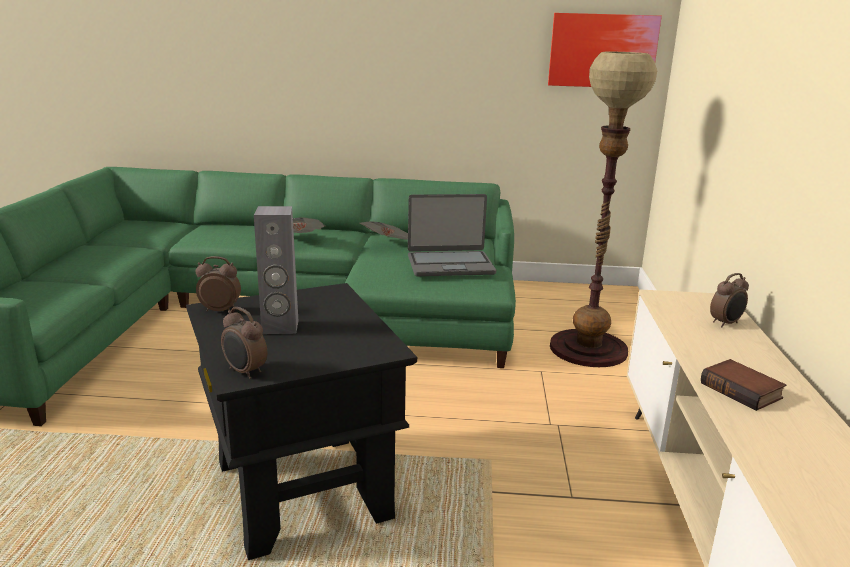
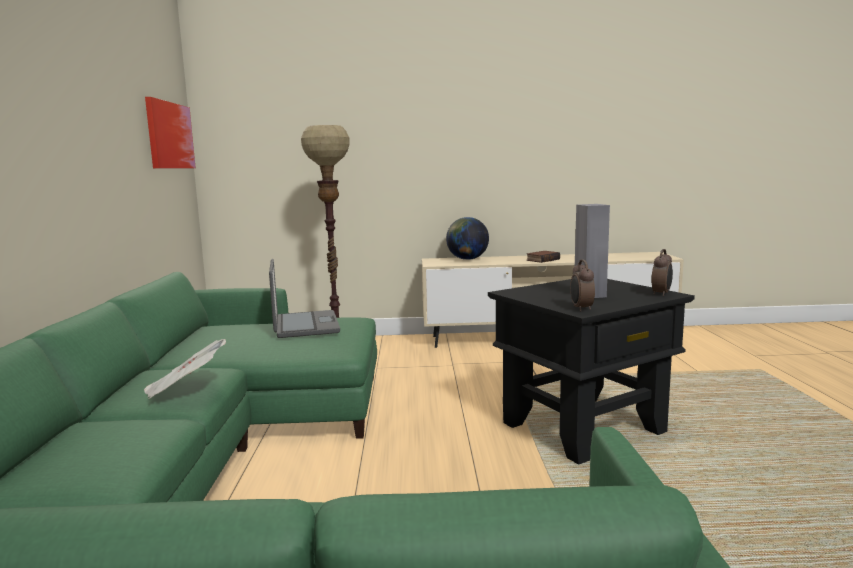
camera: 95 degrees left, 10 degrees down
(388, 245) = (230, 348): newspaper -> none
(726, 323) = (467, 259): alarm clock -> globe

